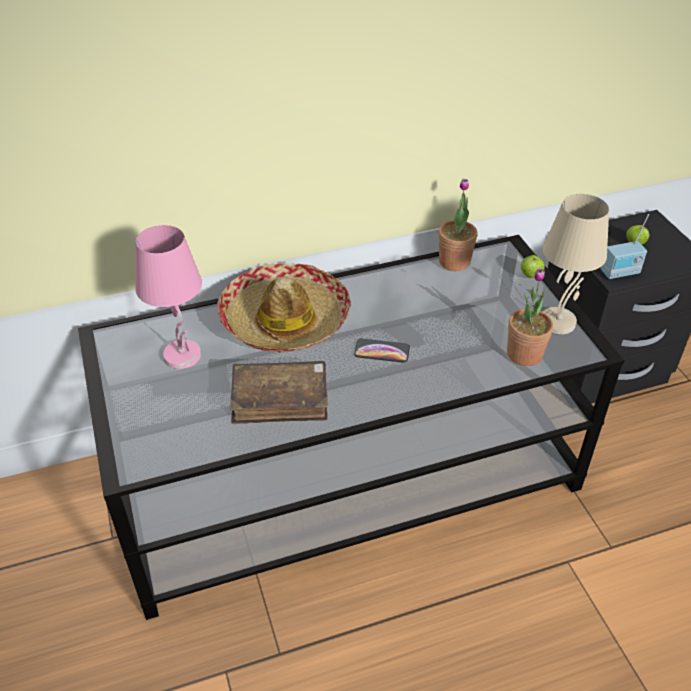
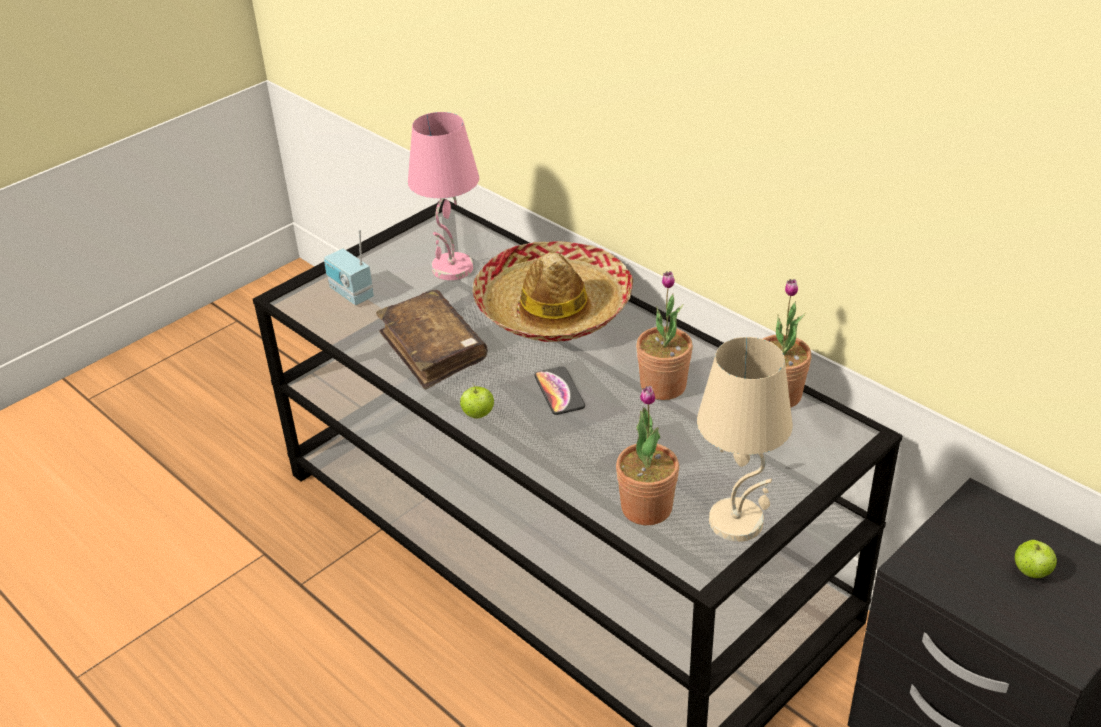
camera: 65 degrees right, 5 degrees down
(410, 303) = (663, 386): none -> potted plant
(530, 275) = (815, 470): apple -> apple (478, 415)
(620, 273) = (933, 572): radio -> radio (350, 294)

